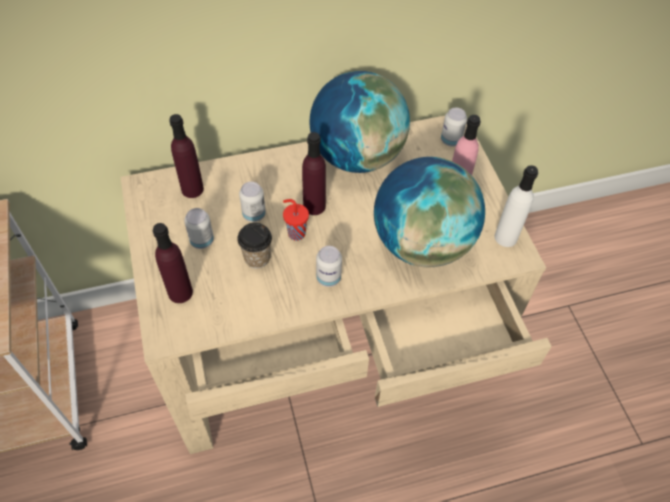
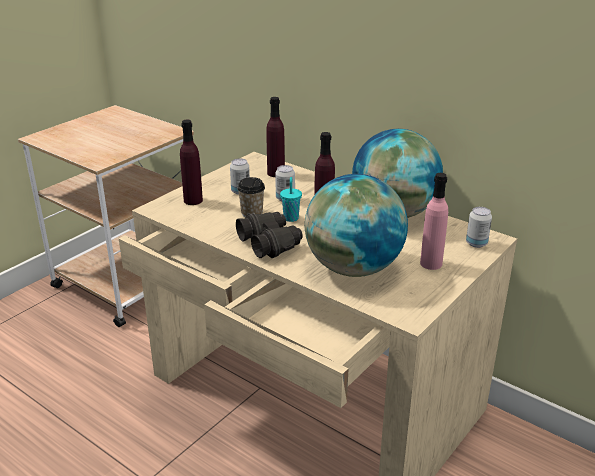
camera: 55 degrees right, 25 degrees down
(295, 233) = (291, 218): red cup -> turquoise cup
(328, 278) = (270, 243): can -> black binoculars
(505, 237) = (418, 304): white bottle -> none

